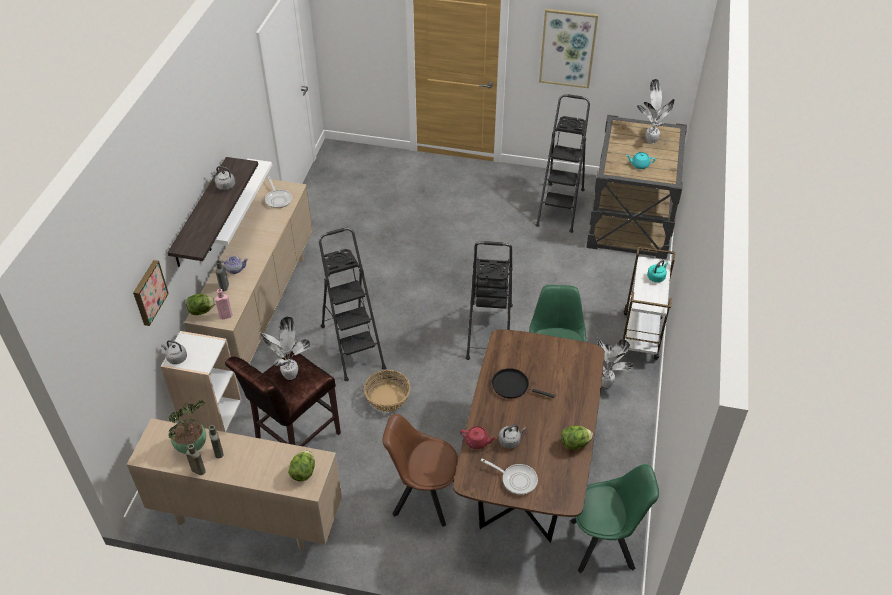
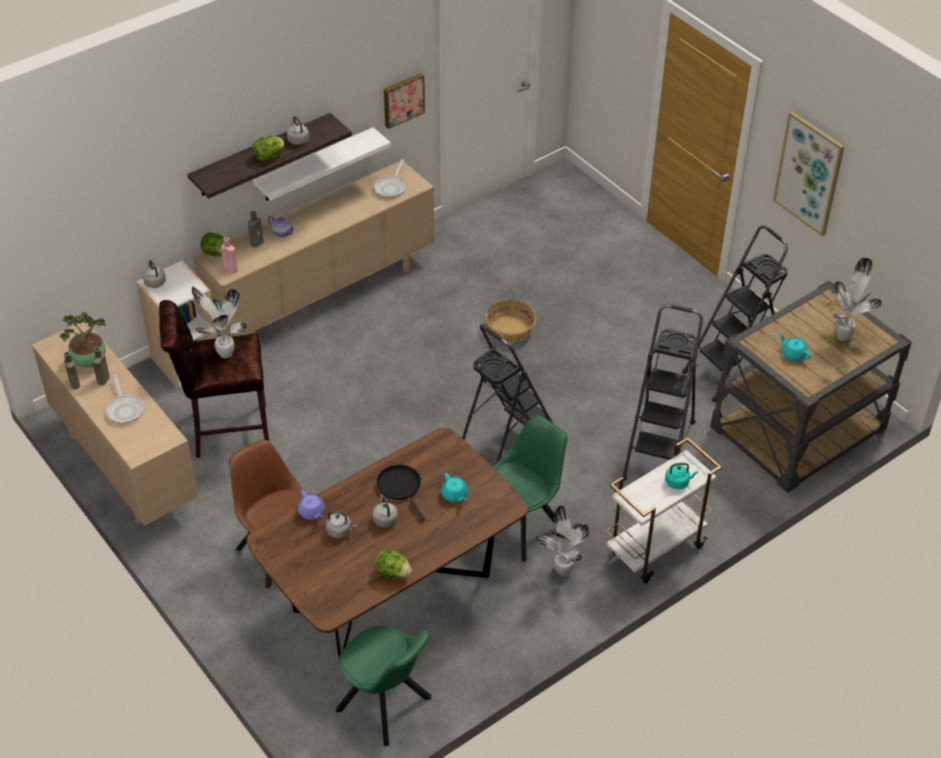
camera: 40 degrees right, 0 degrees up
(148, 292) = (142, 201): picture -> picture (402, 99)
(303, 472) = (146, 439): lettuce -> lettuce (269, 156)
(352, 345) = (365, 378): step ladder -> step ladder (659, 448)
(387, 398) = (343, 446): basket -> basket (509, 329)
(477, 442) = (312, 512): red teapot -> purple teapot
(516, 479) = (306, 565): frying pan -> frying pan (125, 409)
(528, 413) = (385, 519): none -> grey kettle
(551, 368) = (455, 495): none -> turquoise teapot

